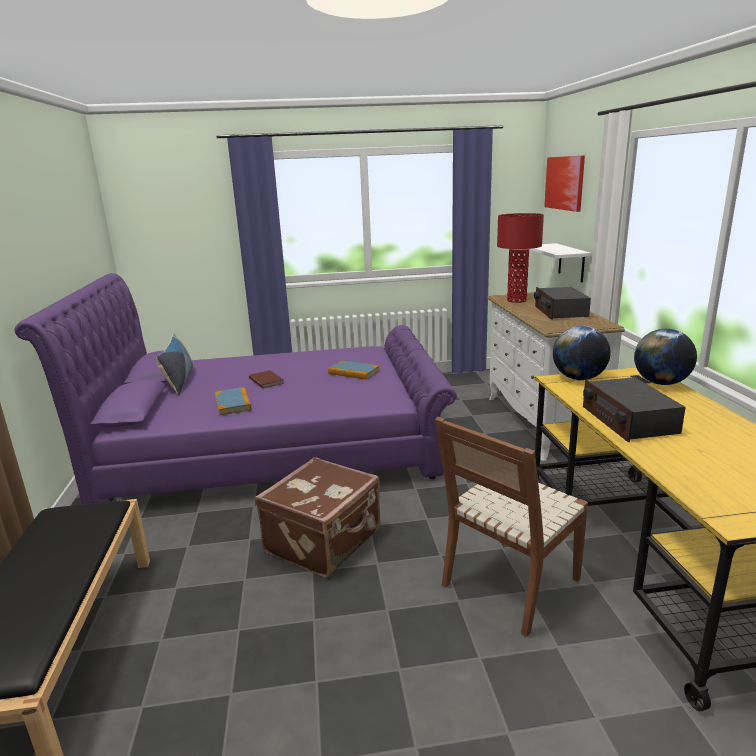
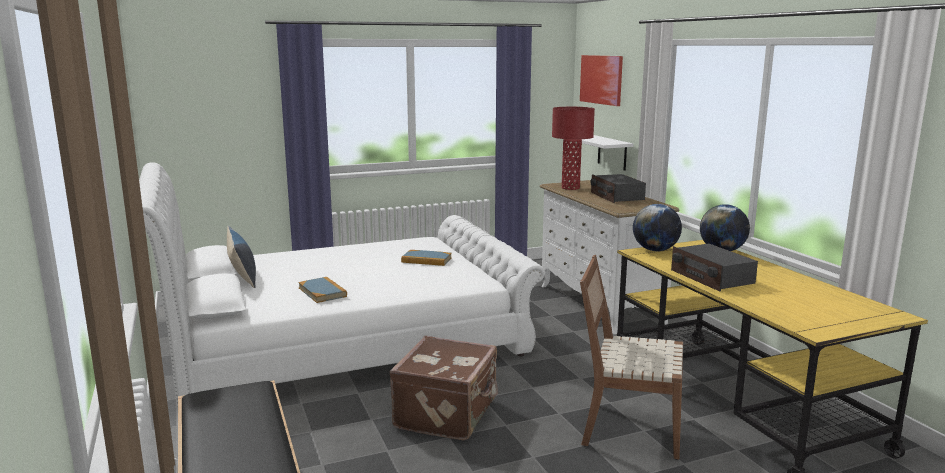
camera: 15 degrees left, 5 degrees down
(267, 380) = (341, 271): brown book -> none
(272, 444) = (343, 339): purple bed -> white bed
(507, 586) = (626, 429): chair -> chair turned 75 degrees clockwise

